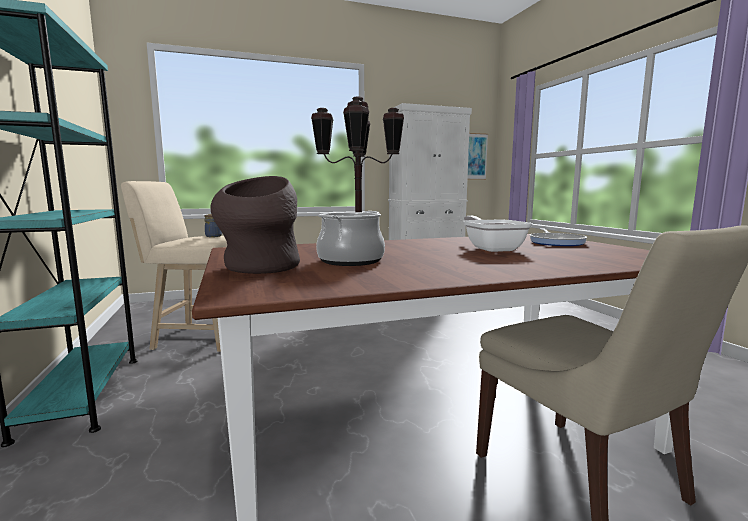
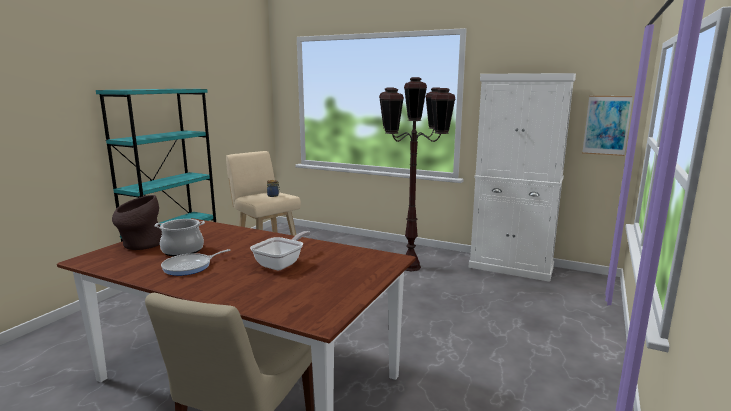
camera: 45 degrees right, 5 degrees up
(556, 242) = (353, 272): frying pan -> frying pan (190, 267)

